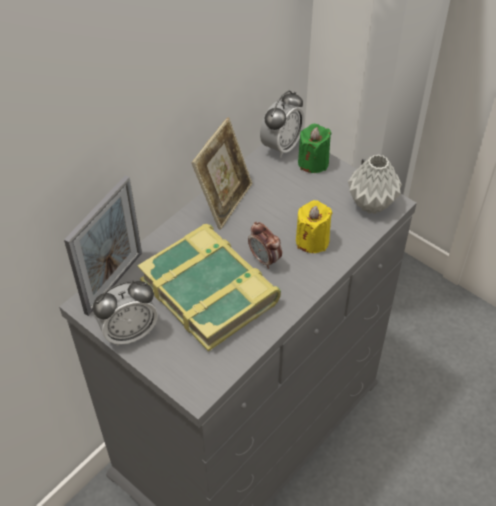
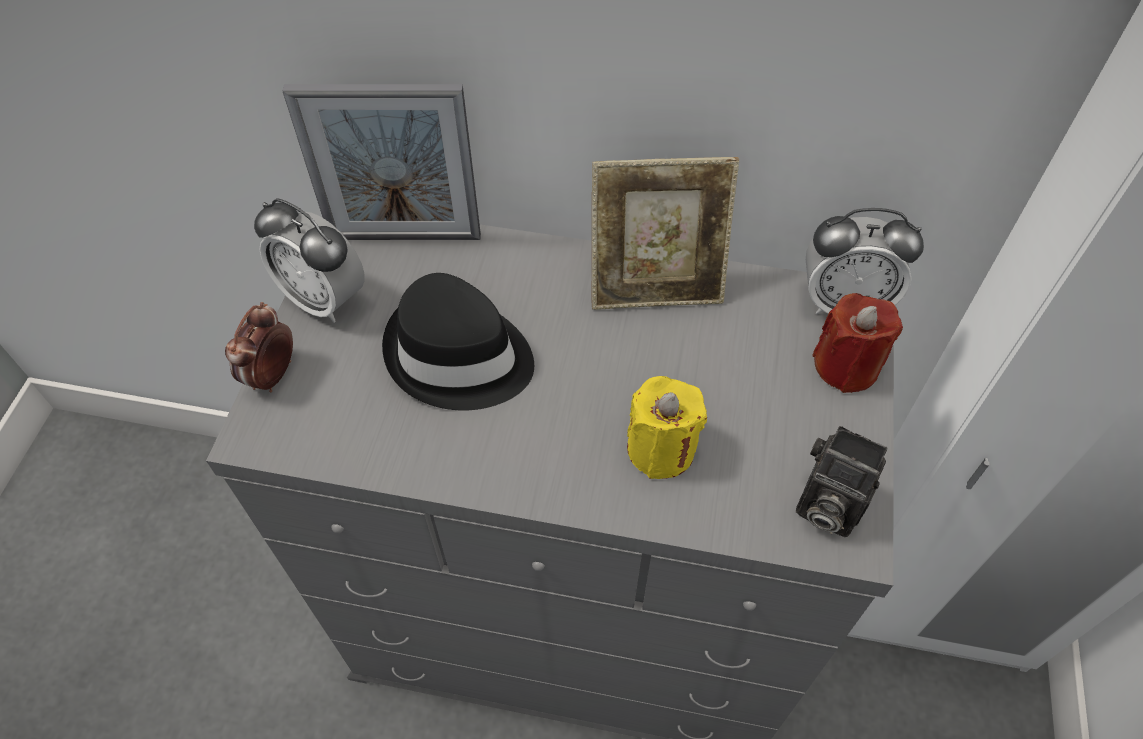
camera: 60 degrees right, 5 degrees up
(210, 291) = (459, 357): book -> black hat
(265, 259) = (570, 399): alarm clock -> alarm clock (272, 375)
(313, 162) = (846, 366): green candle -> red candle
(372, 203) = (824, 506): grey vase -> camera

